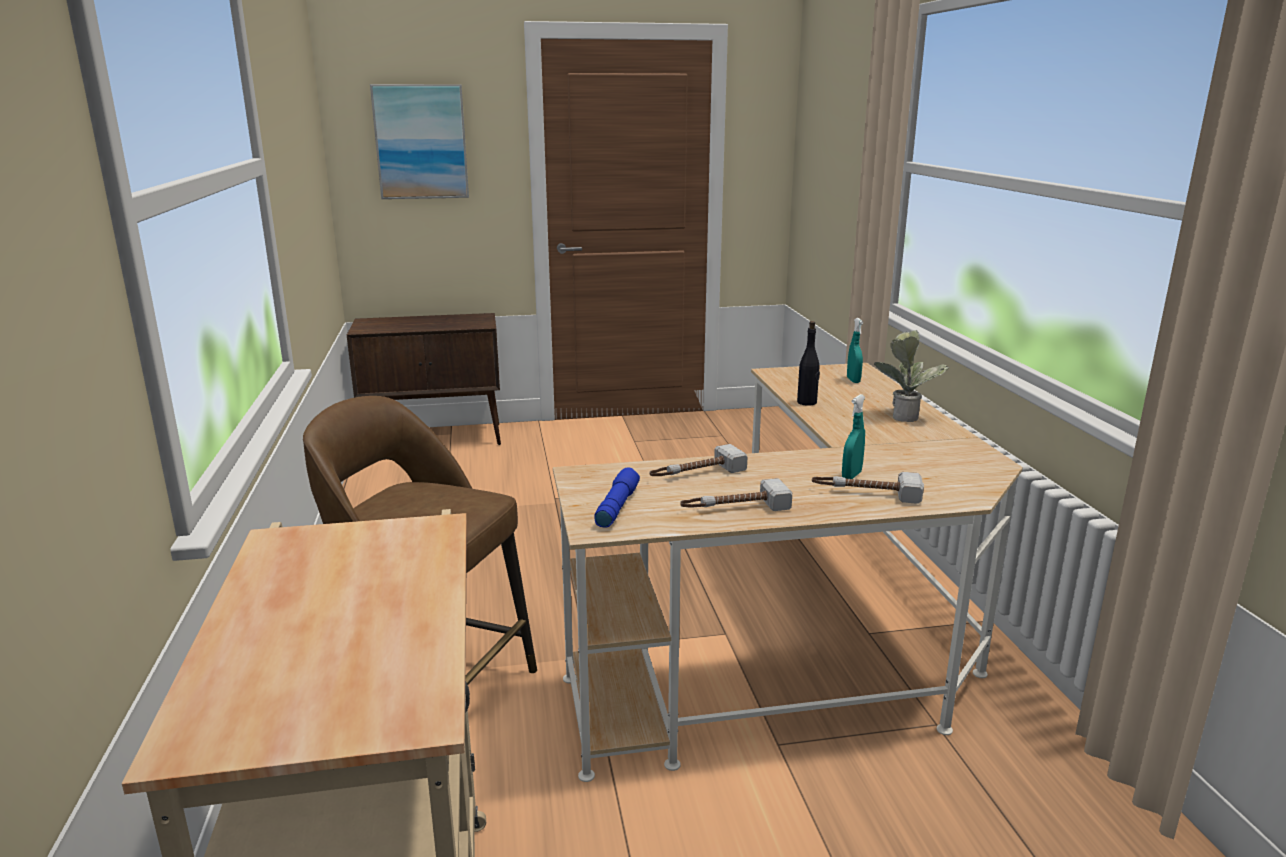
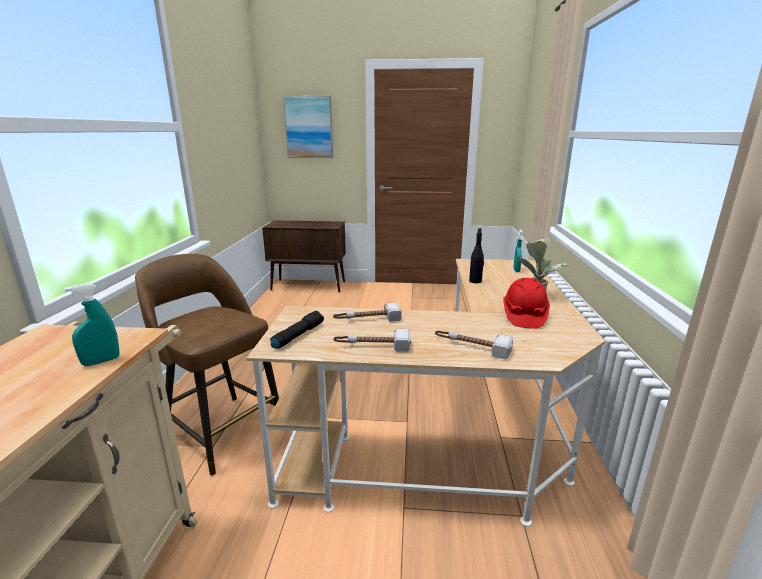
camera: 15 degrees right, 0 degrees up
(616, 506) = (298, 335): blue flashlight -> black flashlight
(851, 475) = (470, 332): turquoise spray bottle -> turquoise spray bottle (101, 361)
(906, 446) = (524, 316): none -> red hard hat

